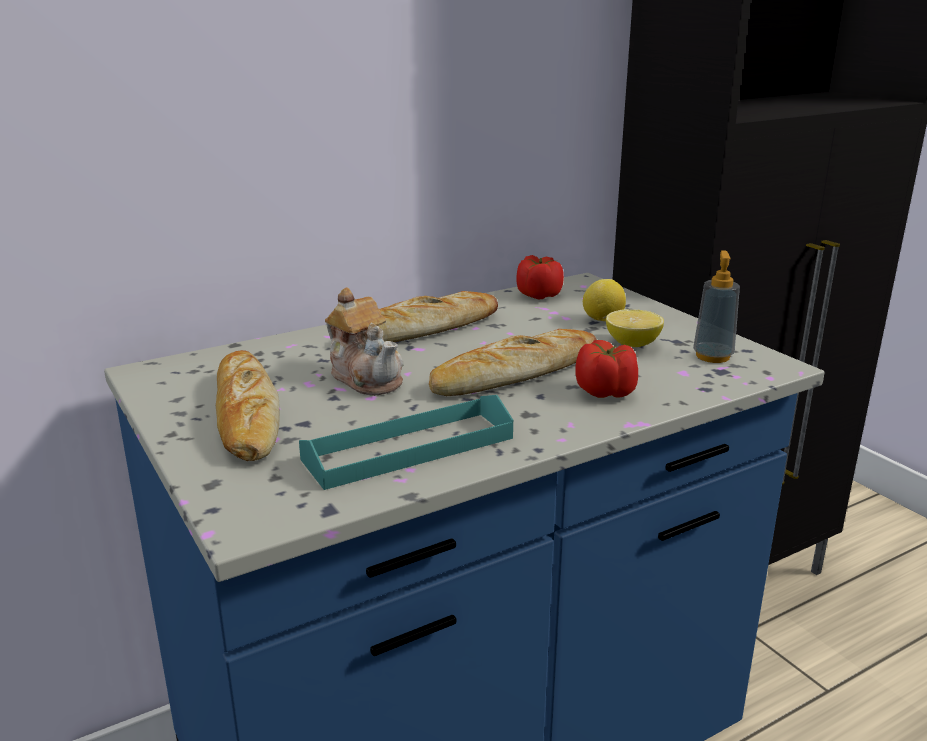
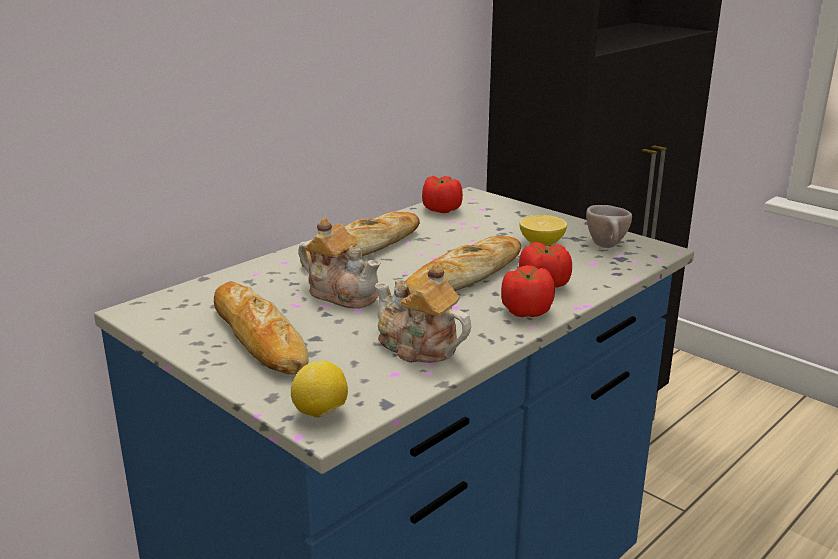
camera: 15 degrees left, 0 degrees up
(409, 448) = (418, 347): turquoise tray -> teapot
(563, 422) = (526, 311): none -> tomato
(603, 320) = (507, 226): lemon -> lemon (321, 414)
(712, 356) = (608, 247): soap dispenser -> beige cup

